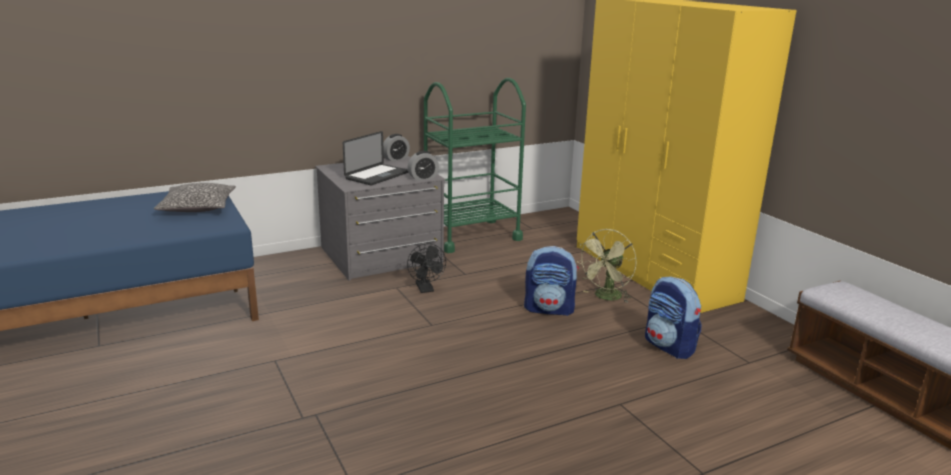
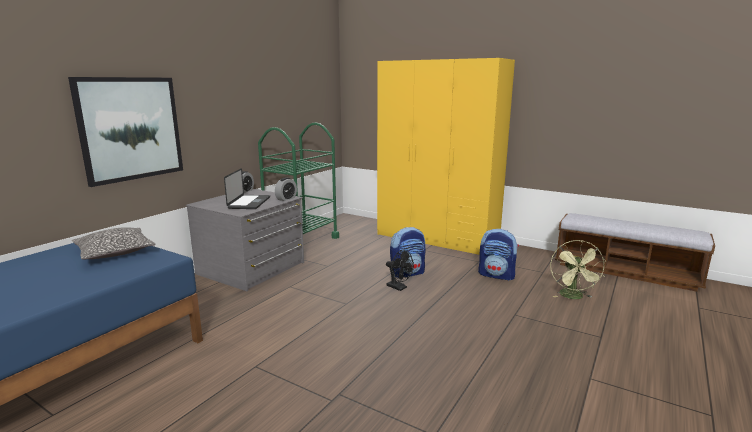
camera: 30 degrees left, 5 degrees down
(256, 75) = (131, 129): none -> picture
(426, 289) = (313, 282): black fan -> black fan (399, 287)
(606, 297) = (430, 258): green fan -> green fan (573, 297)

